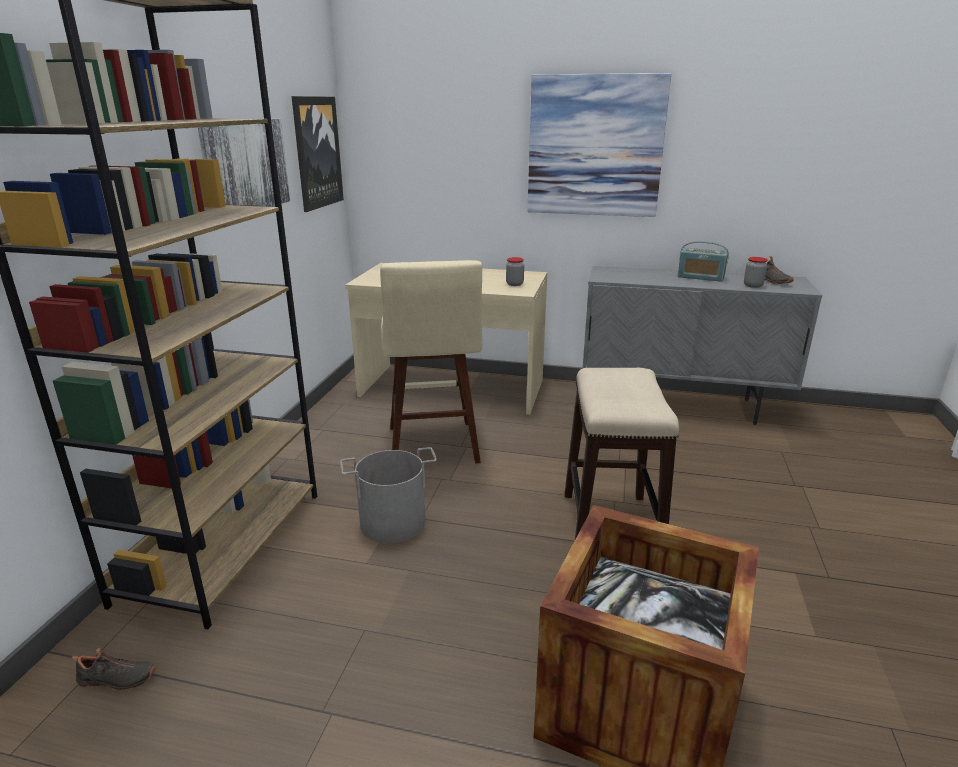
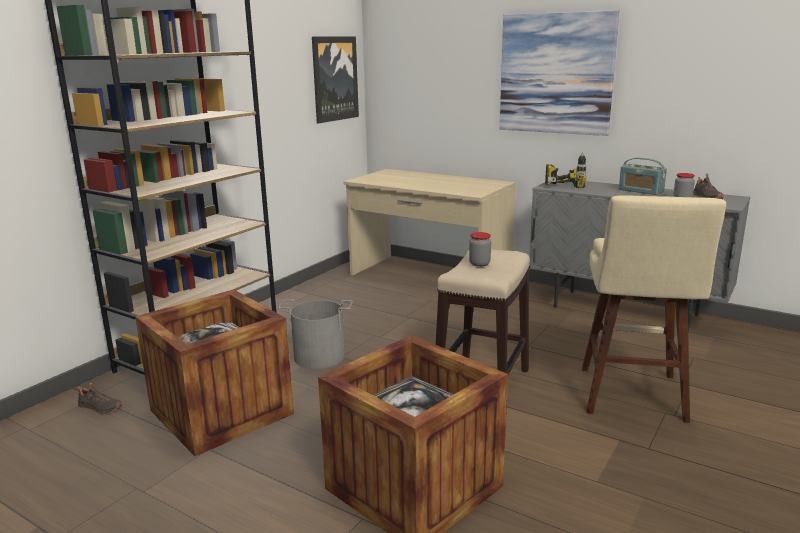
camera: 20 degrees right, 5 degrees down
(245, 166) = (263, 86): picture -> none
(314, 642) = (221, 412): none -> crate
(433, 448) = (383, 315): beige stool -> beige stool (632, 398)
(514, 284) = (475, 188): jar -> jar (479, 264)
(616, 274) = (565, 184): none -> power drill

